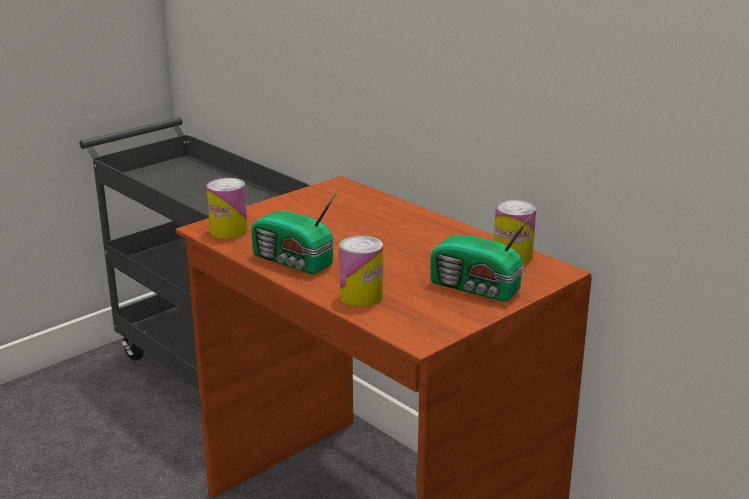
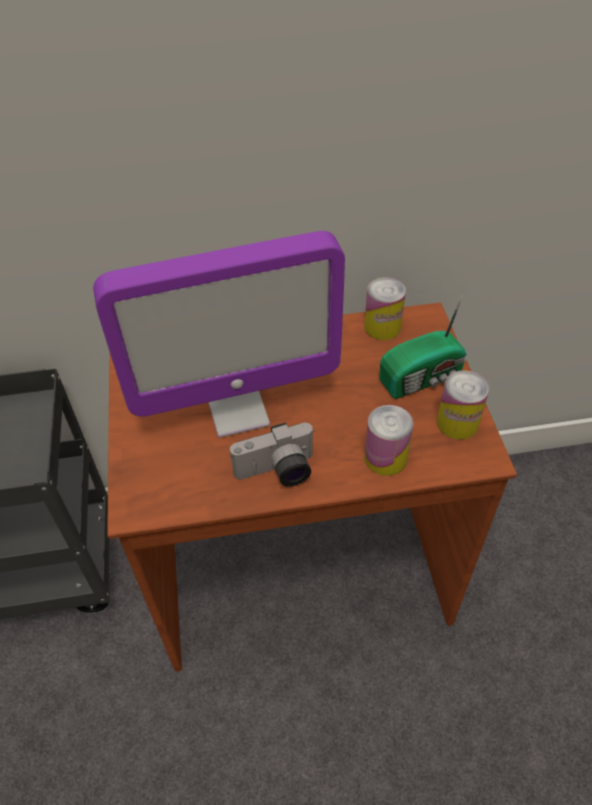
camera: 55 degrees left, 25 degrees up
(228, 231) = (160, 491): can -> can (457, 423)
(293, 262) = (277, 472): radio -> camera
(336, 231) = (237, 410): none -> monitor

